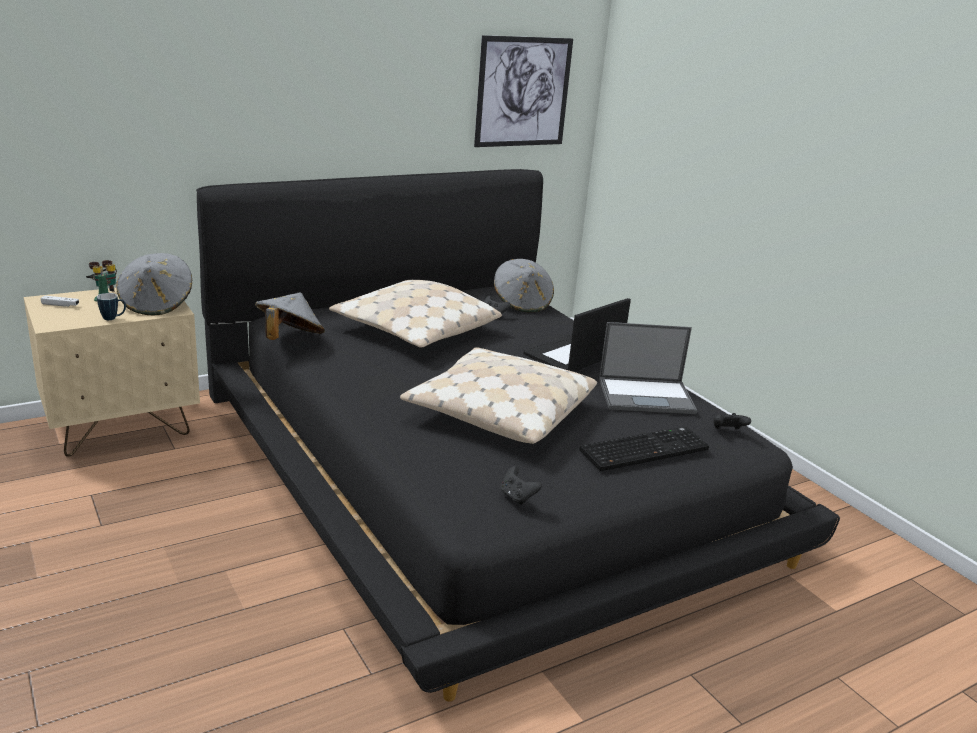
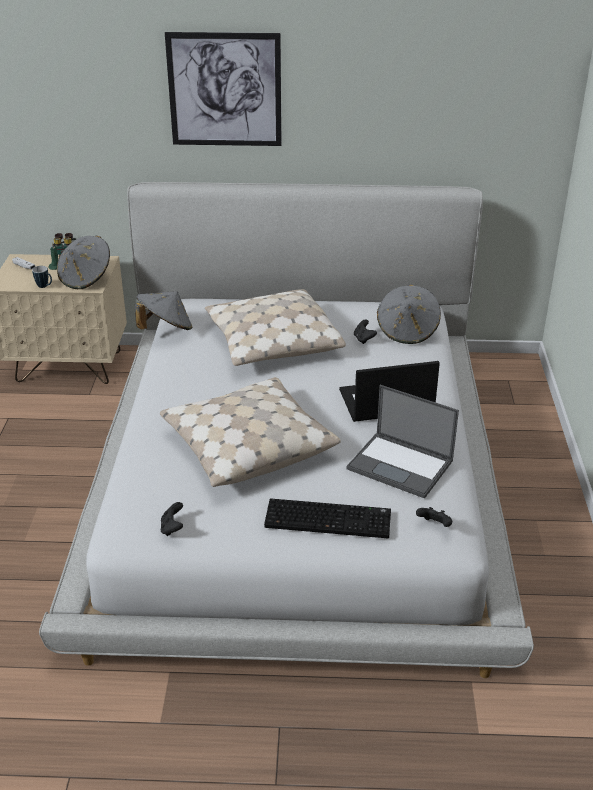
camera: 35 degrees right, 10 degrees up
(479, 469) = (296, 481): black bed -> white bed
(523, 92) = (476, 107): picture -> picture (225, 90)

